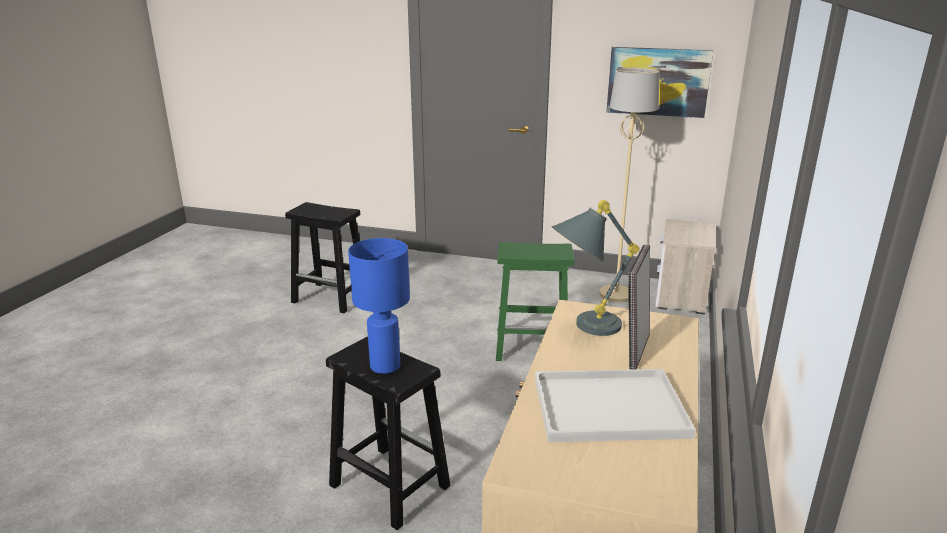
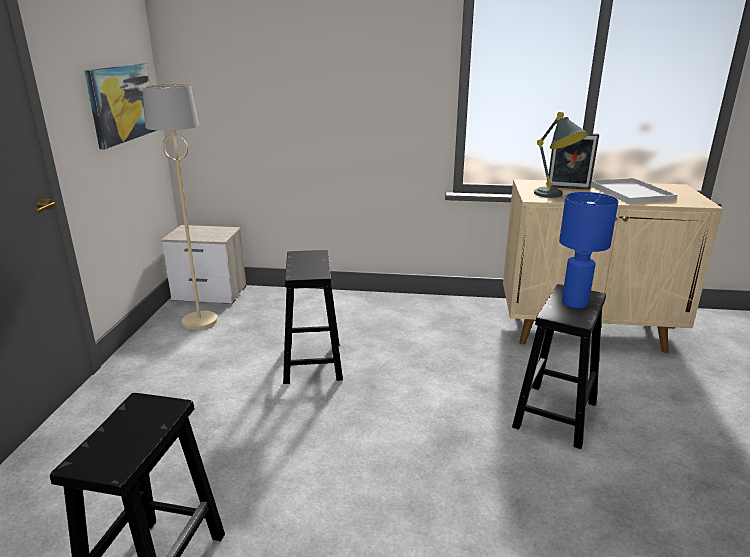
camera: 100 degrees left, 0 degrees up
(533, 347) = (312, 361): green stool -> black stool

